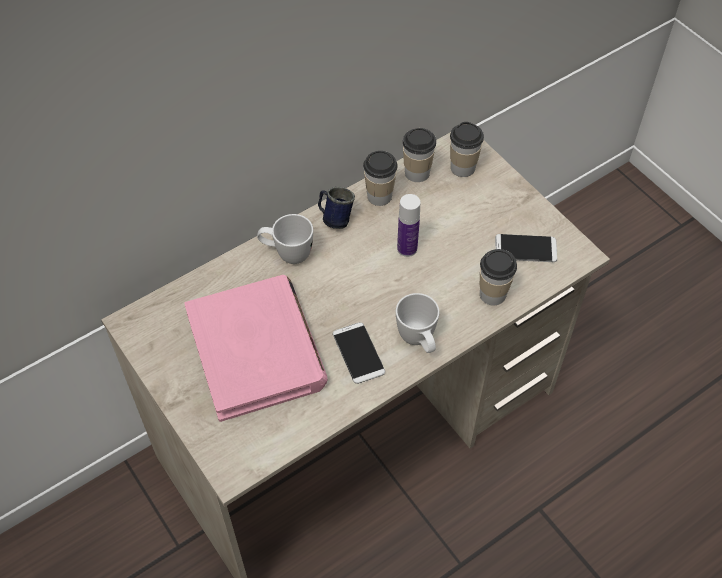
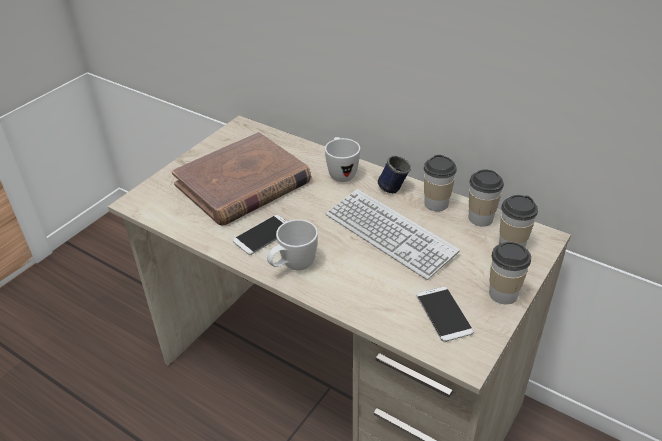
camera: 70 degrees right, 15 degrees down
(256, 350) = (243, 183): pink book -> brown book
(407, 248) = (389, 234): bottle -> keyboard
(492, 294) = (372, 303): cup -> cup (503, 294)

